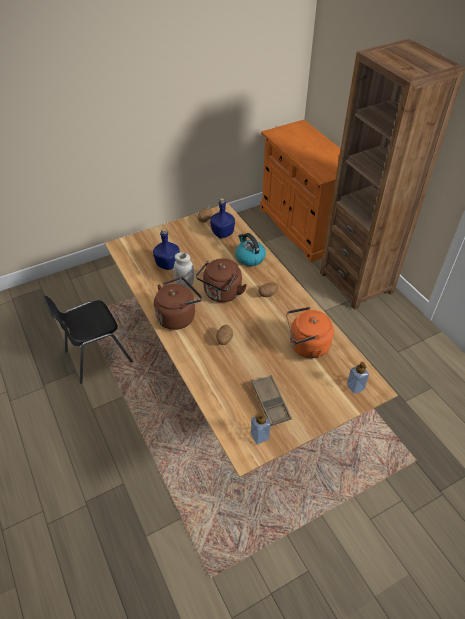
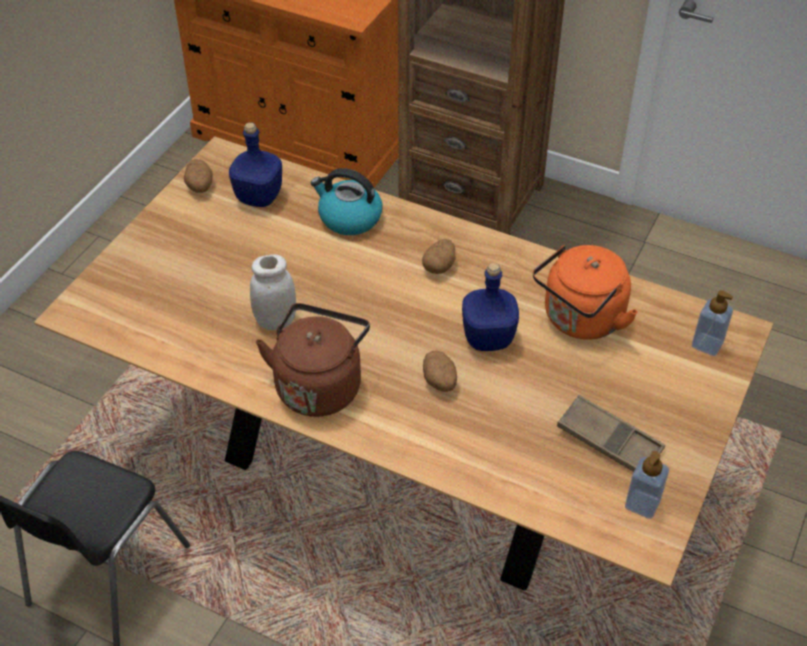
camera: 35 degrees left, 0 degrees up
(168, 264) = (209, 301): blue bottle -> blue bottle (489, 338)
(221, 294) = (360, 305): brown kettle -> none

